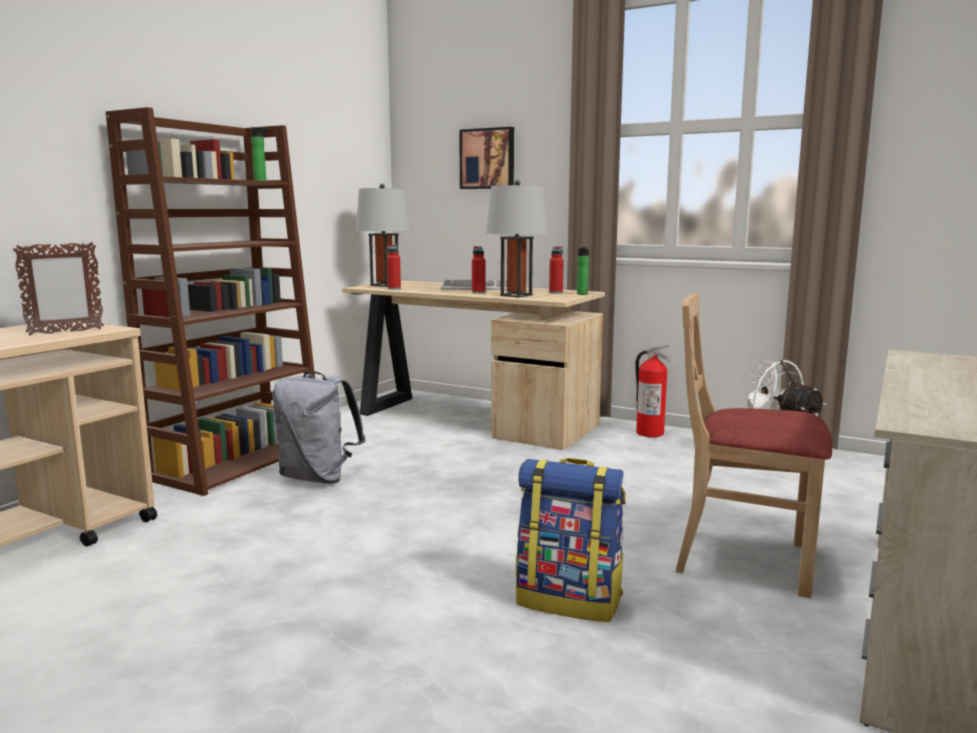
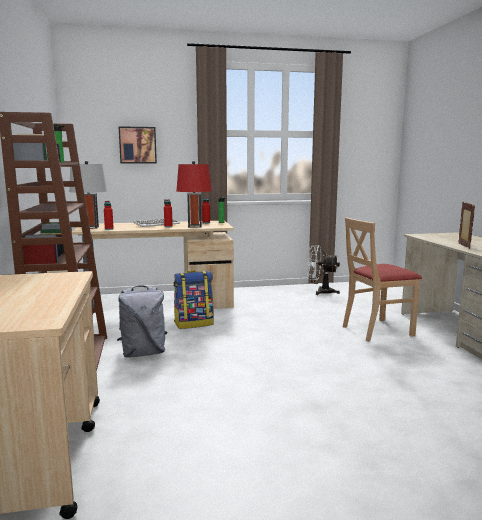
camera: 40 degrees left, 0 degrees up
(65, 332) = (56, 281): picture frame -> picture frame (463, 246)
(516, 295) = (194, 226): grey table lamp -> red table lamp
(570, 600) = (358, 363): backpack -> backpack (194, 323)
(649, 433) = (253, 291): fire extinguisher -> none

